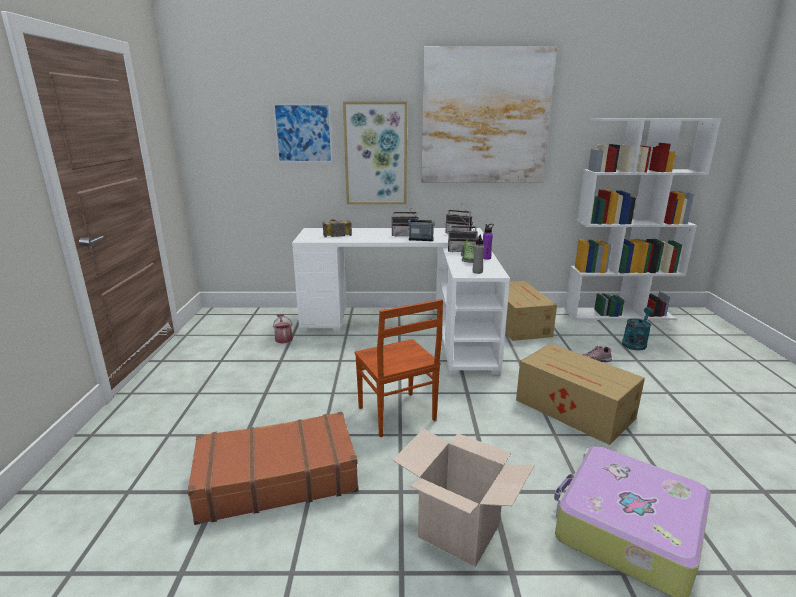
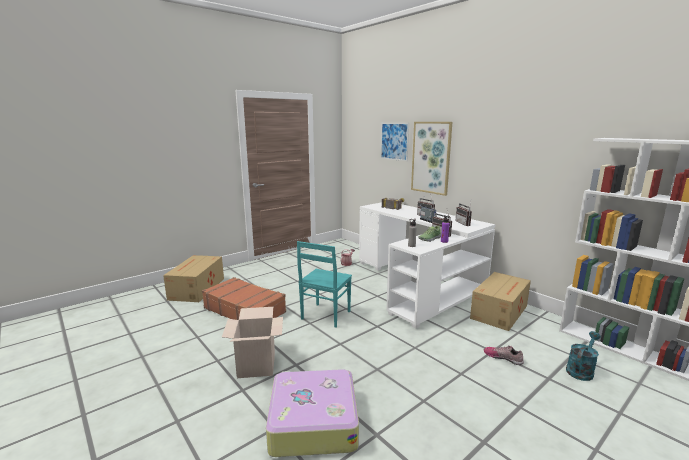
camera: 50 degrees right, 5 degrees down
(396, 415) = (325, 315): brown chair -> turquoise chair
(485, 117) = (507, 134): picture -> none
(575, 410) = (418, 369): cardboard box -> cardboard box (196, 289)
(635, 343) = (581, 370): turquoise watering can -> turquoise watering can turned 45 degrees counterclockwise

